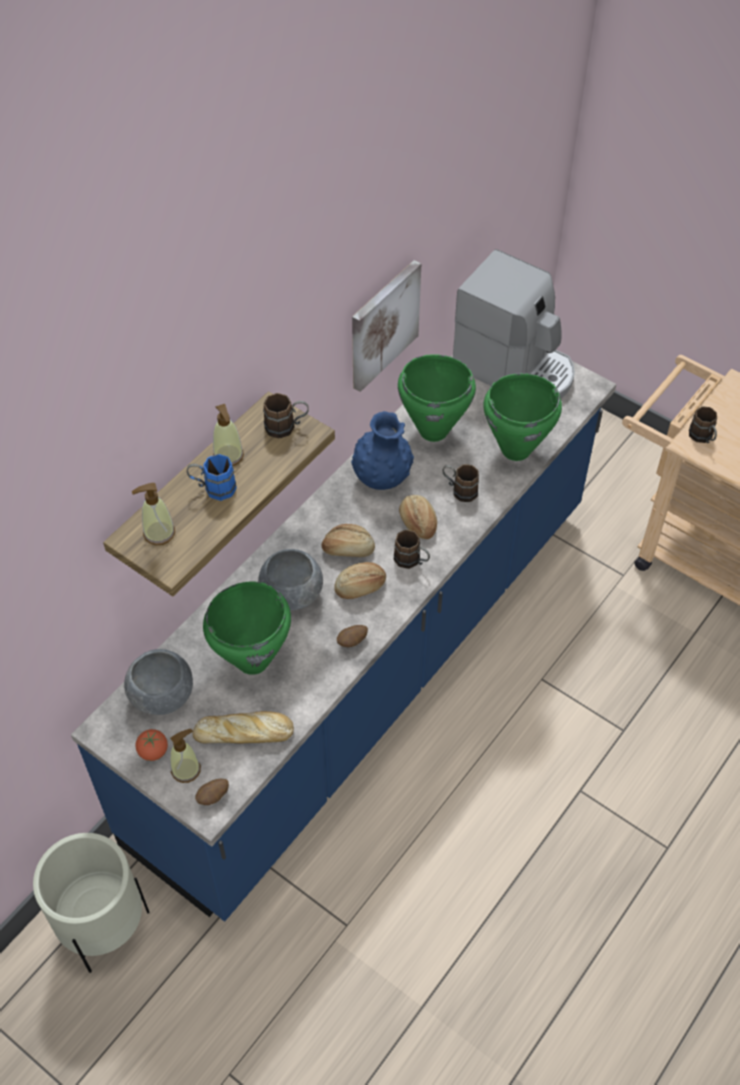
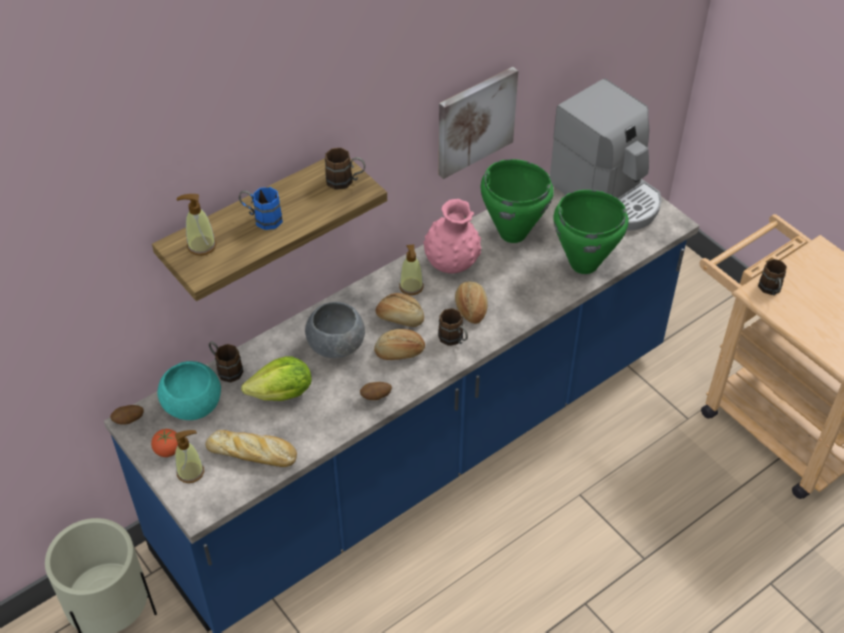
camera: 15 degrees right, 5 degrees down
(162, 695) = (192, 405): grey bowl -> turquoise bowl
(213, 797) = (206, 500): potato -> potato (129, 420)
(228, 456) = (285, 195): soap dispenser -> soap dispenser (411, 287)
(253, 661) = (282, 394): green cooking pot -> lettuce
(382, 478) = (452, 264): blue vase -> pink vase
(459, 490) = (519, 288): brown mug -> brown mug (226, 369)

